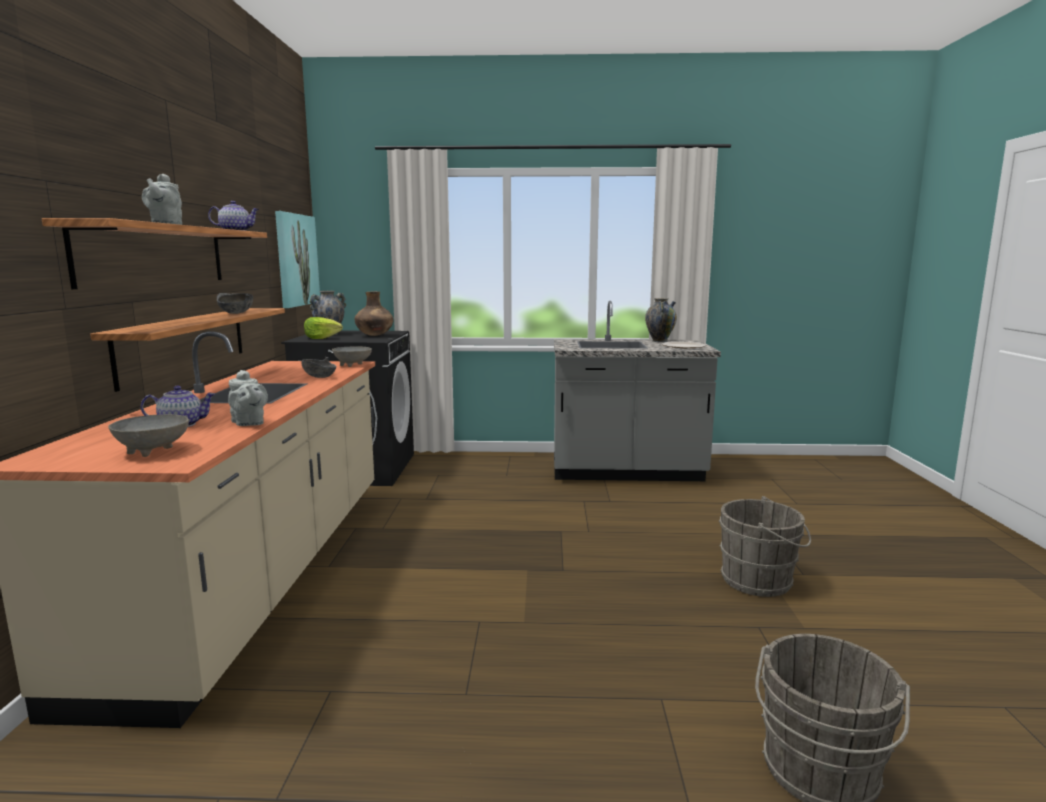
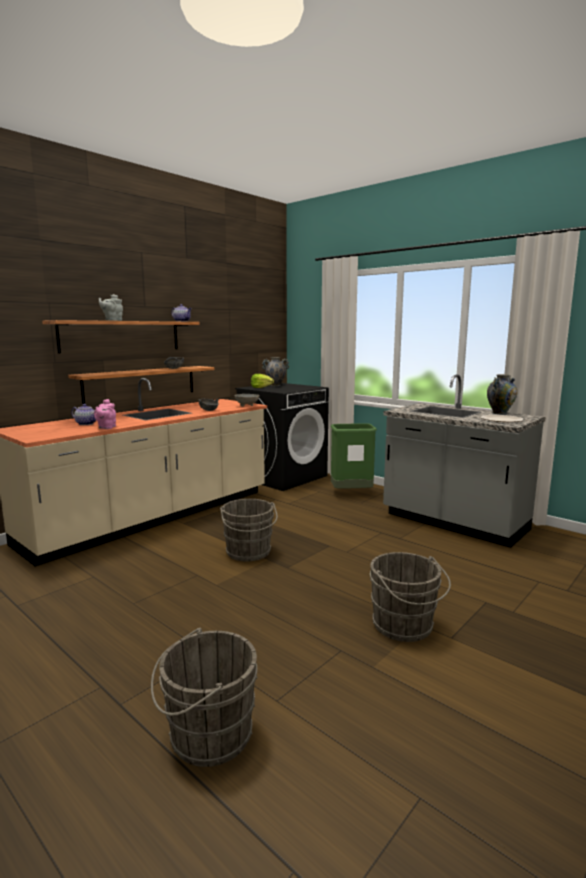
camera: 40 degrees right, 0 degrees up
(153, 451) = (44, 433): grey bowl -> none
(248, 423) = (106, 427): grey teapot -> pink teapot
(297, 260) = (261, 336): picture -> none
(375, 335) = (295, 388): brown vase -> none
(479, 468) = (351, 493): none -> green trash can
(491, 571) = (248, 553): none -> grey bucket

